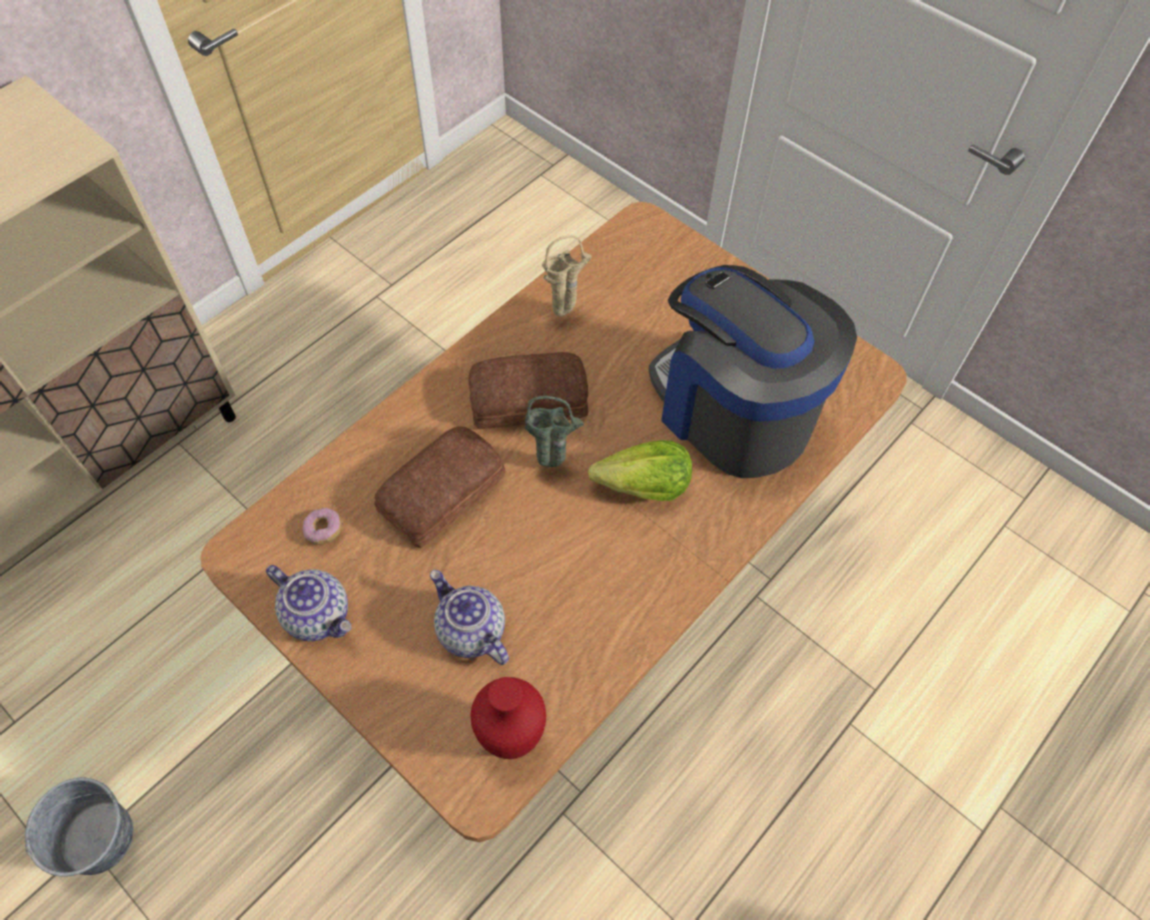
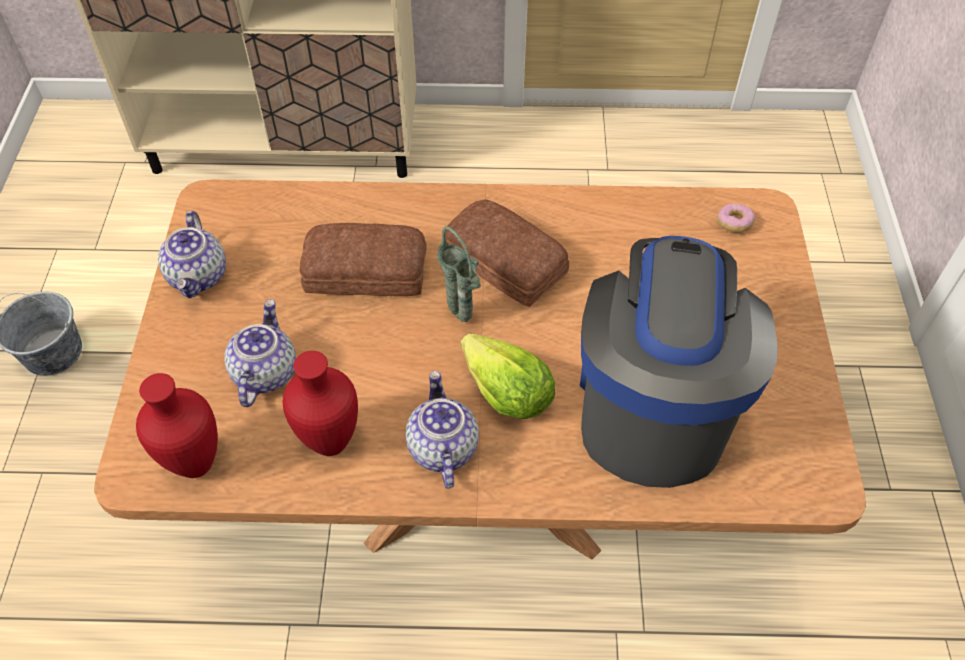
camera: 50 degrees right, 5 degrees down
(323, 530) = (268, 230): donut -> donut (734, 223)
(566, 312) = (613, 226): beige vase -> none
(579, 631) = (328, 443): none -> red vase
(652, 560) = (441, 447): none -> teapot

